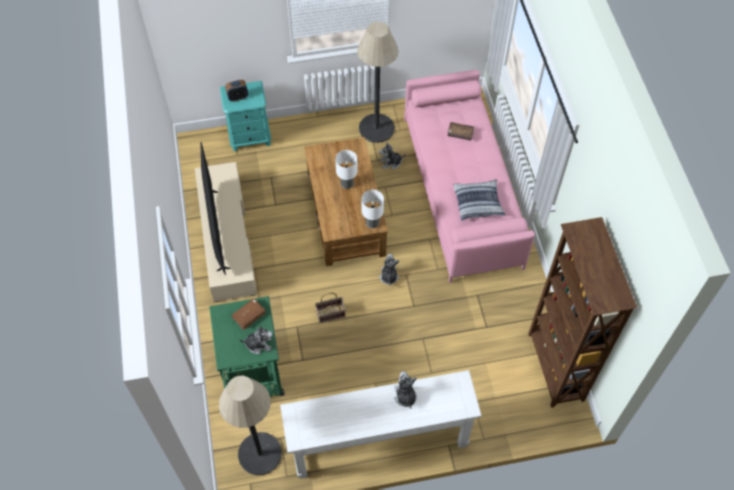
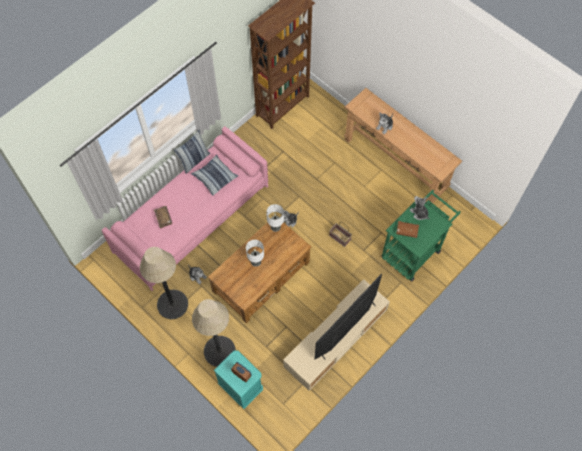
camera: 125 degrees left, 5 degrees up
(259, 453) = (452, 216): floor lamp -> floor lamp (219, 351)
(379, 441) = (395, 163): white console table -> brown console table
(514, 196) = (194, 160): none -> pillow

